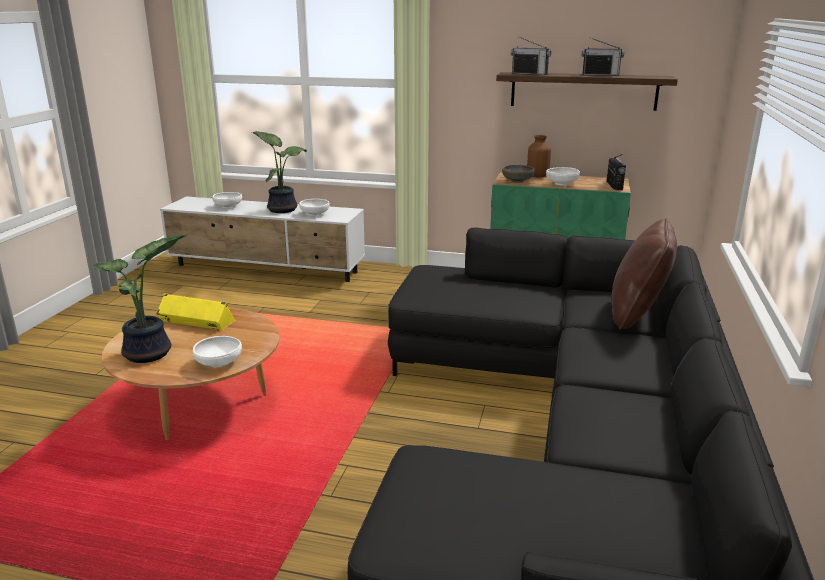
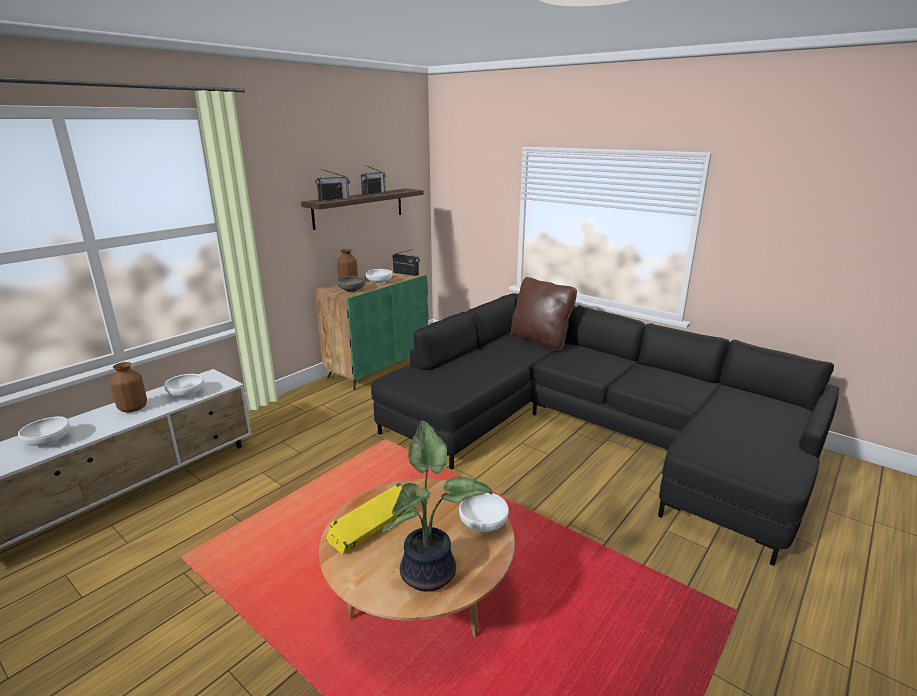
camera: 65 degrees left, 0 degrees up
(282, 209) = (133, 408): potted plant -> brown vase

